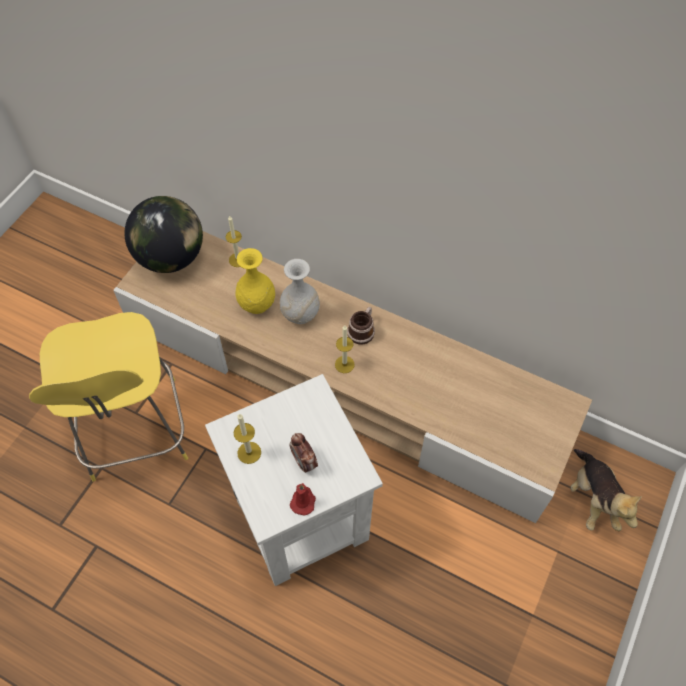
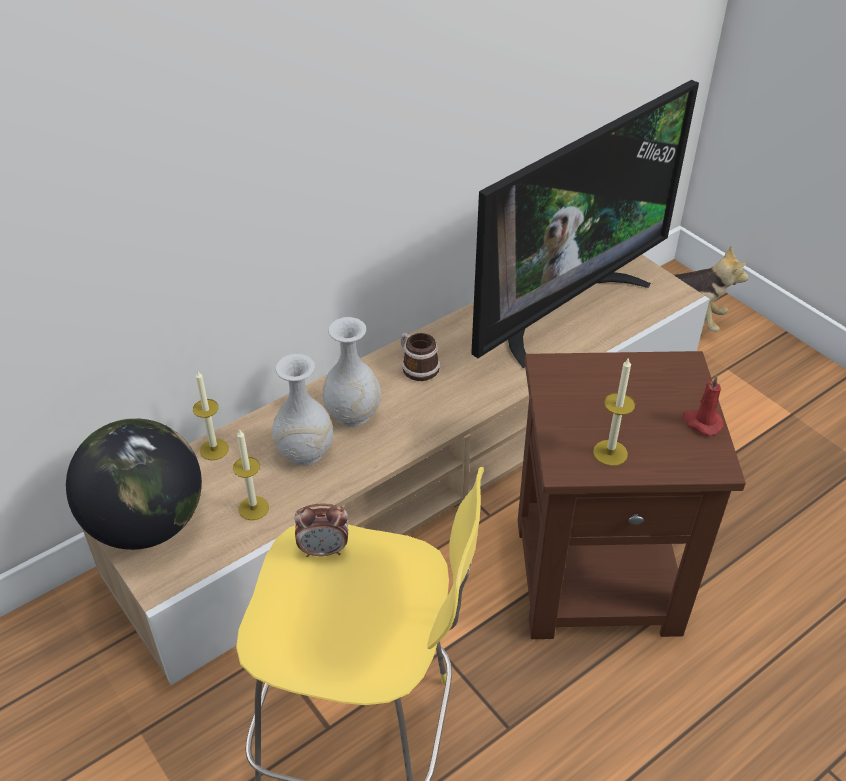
camera: 65 degrees left, 15 degrees down
(256, 304) = (305, 452): yellow vase -> white vase
(301, 518) = (598, 575): white side table -> brown side table
(304, 462) = (646, 405): alarm clock -> alarm clock (324, 550)
(344, 364) = (456, 398): candle -> candle (253, 508)
(476, 396) = (563, 308): none -> television

